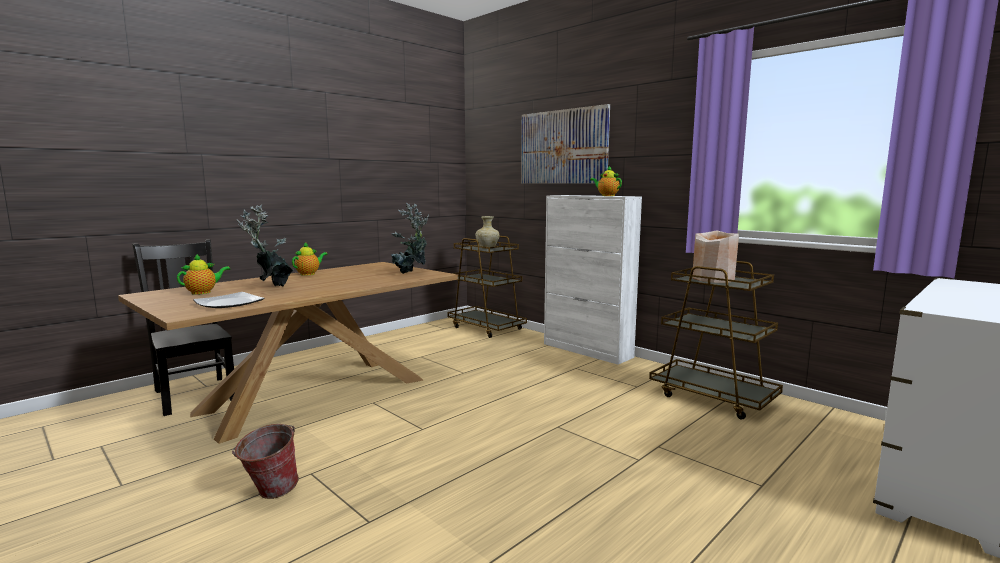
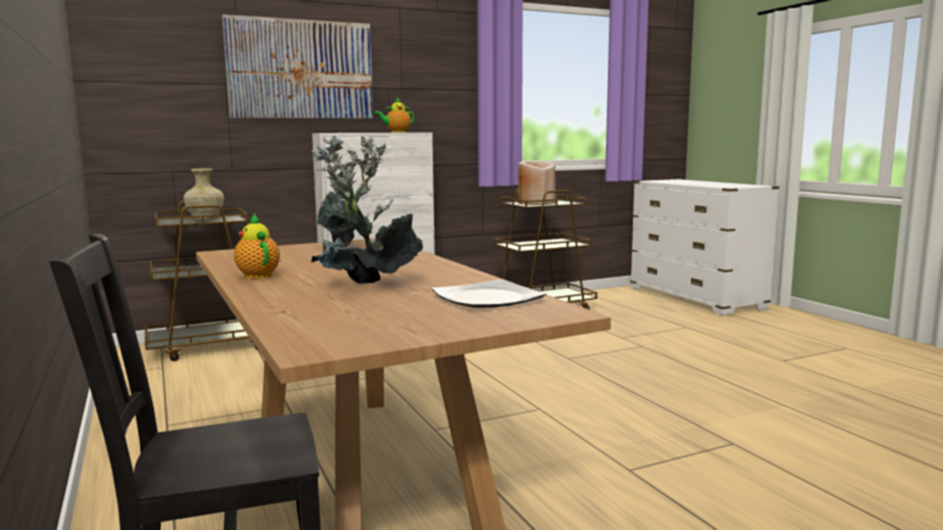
camera: 70 degrees left, 0 degrees up
(203, 292) = (359, 314): teapot -> none
(269, 493) = (672, 493): bucket -> none

